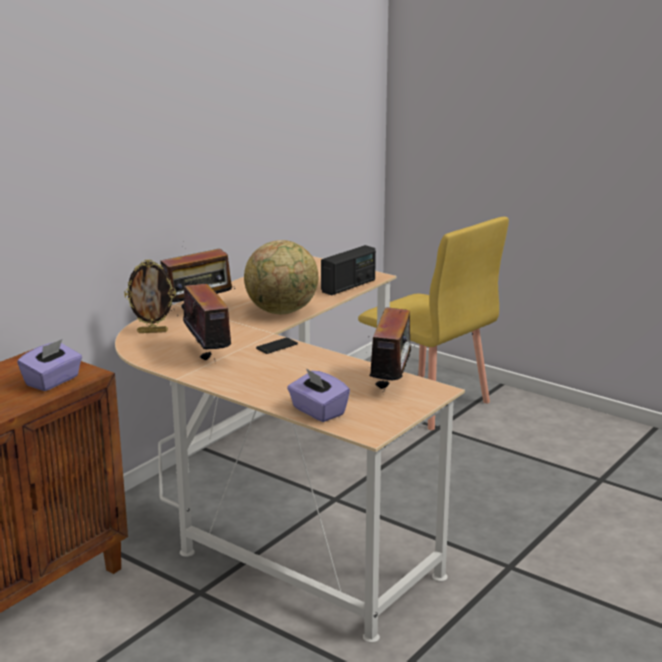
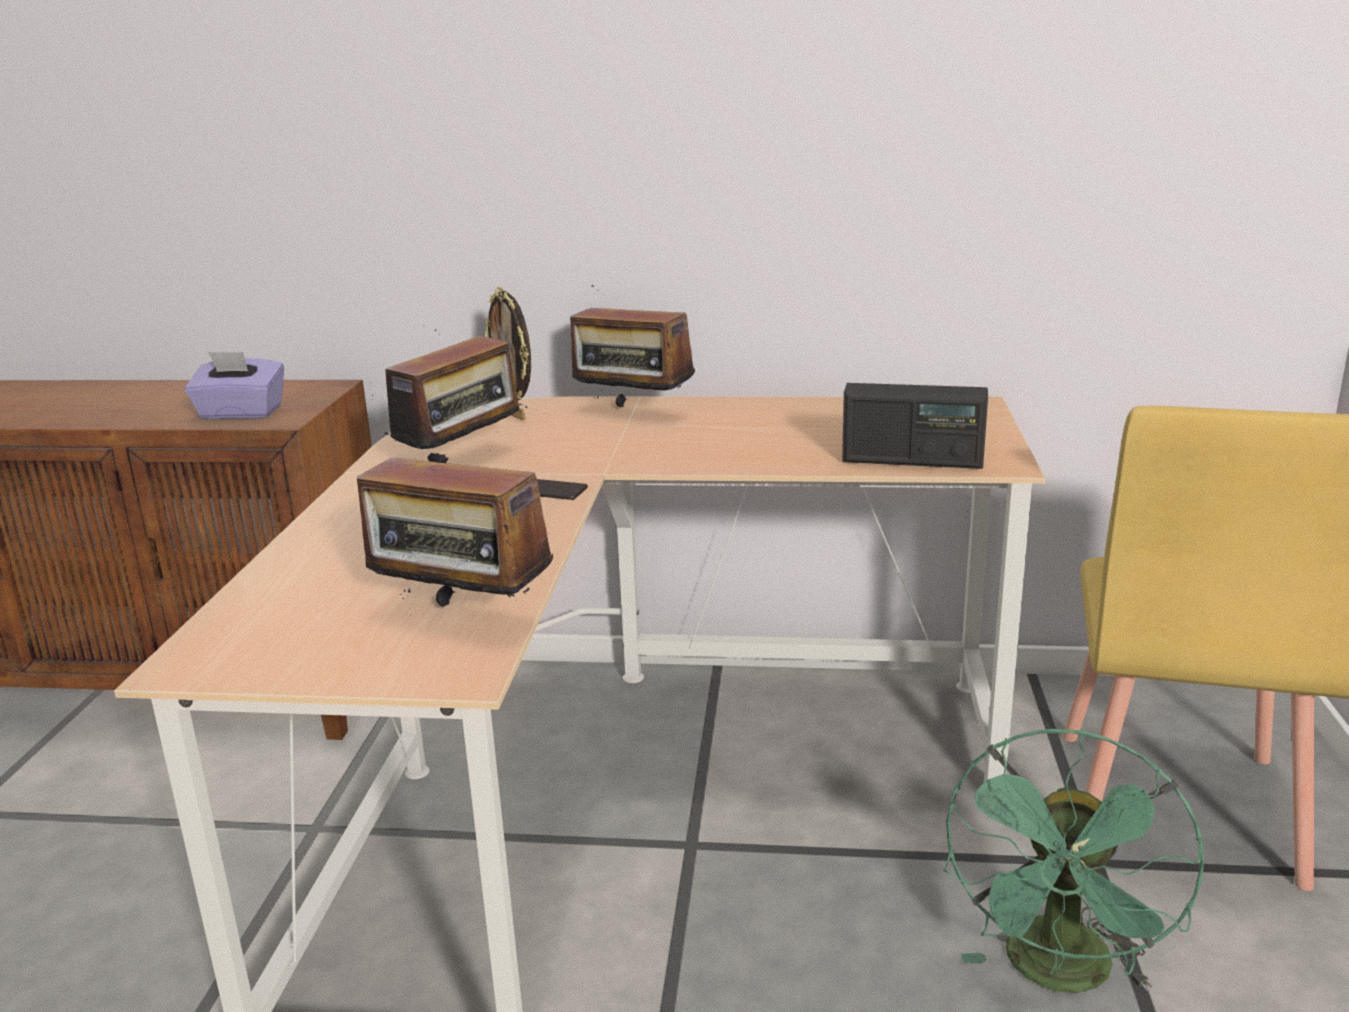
camera: 60 degrees right, 0 degrees up
(282, 312) = (707, 454): globe -> none
(318, 411) = (271, 593): purple tissue box -> none
(391, 383) = (462, 618): radio -> radio turned 45 degrees clockwise
(483, 457) = (1060, 975): none -> green fan

